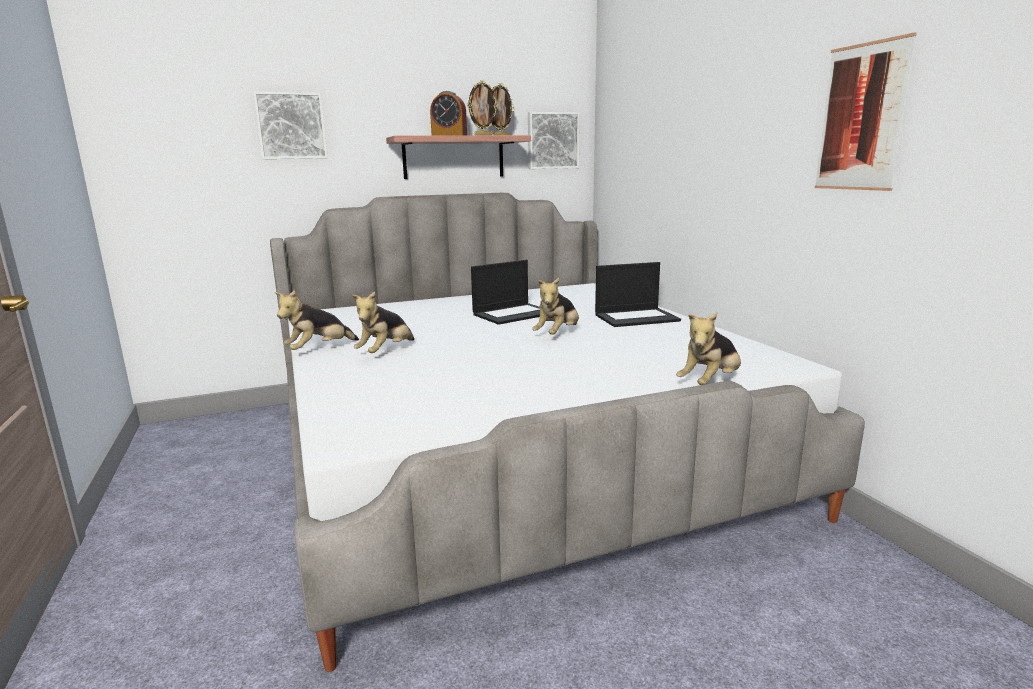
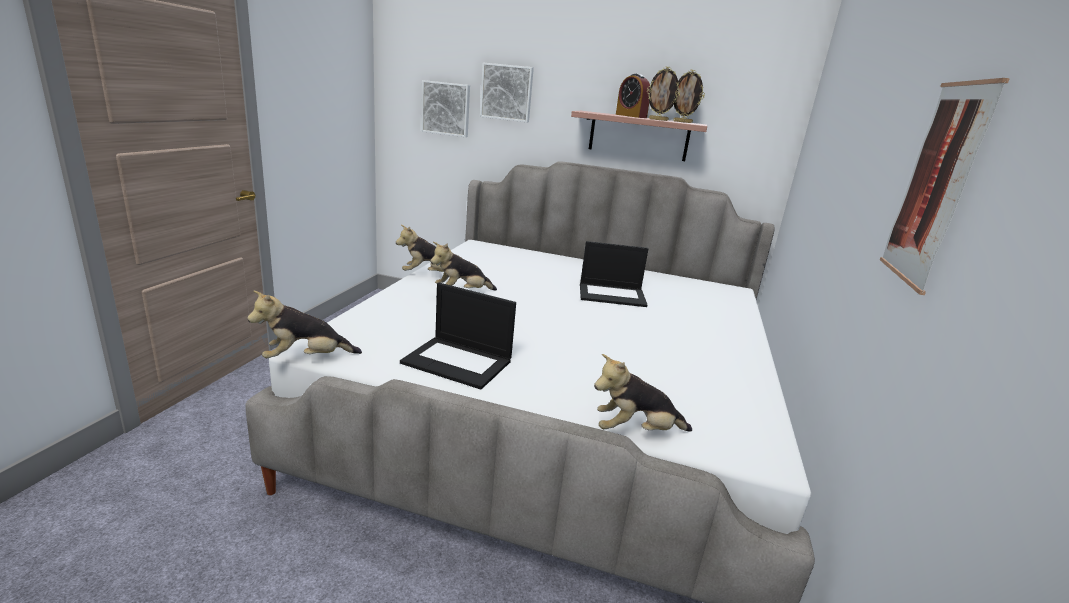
camera: 35 degrees right, 5 degrees up
(552, 141) = (749, 133): picture -> picture (446, 108)
(558, 334) = (607, 327): plush toy -> plush toy (306, 358)
(637, 317) = (714, 339): laptop -> laptop (458, 362)

